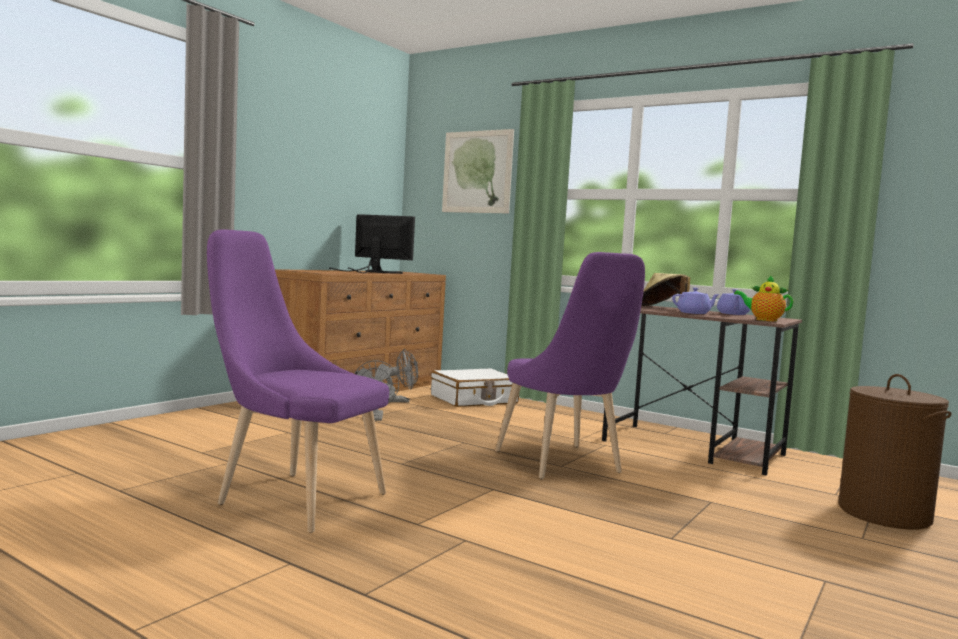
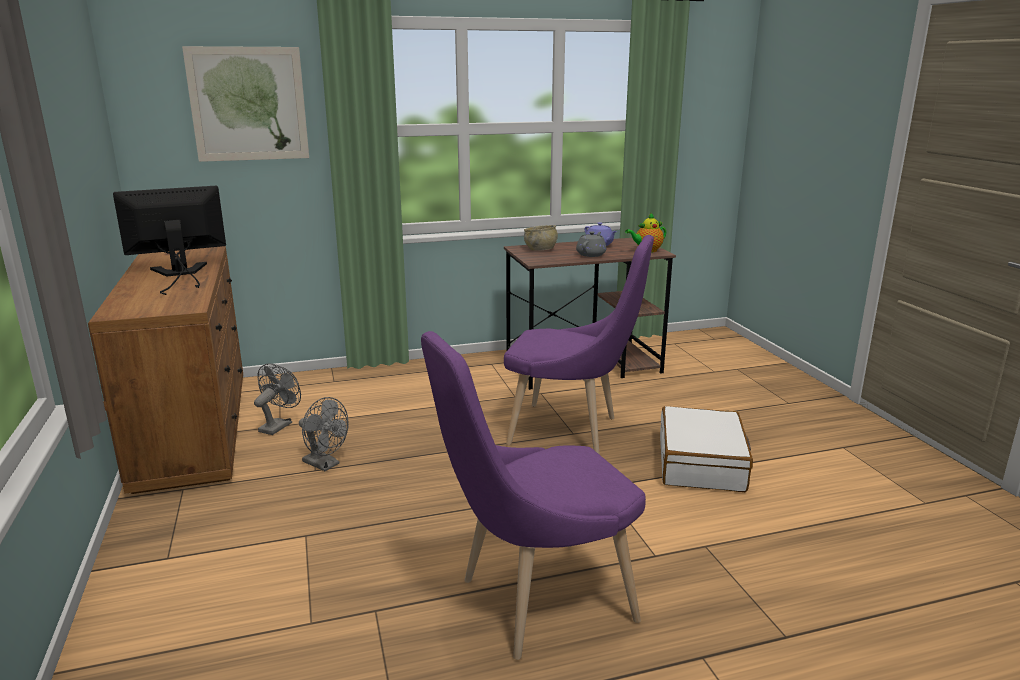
camera: 50 degrees left, 15 degrees up
(474, 400) = (333, 388): white suitcase -> white suitcase (701, 463)
(662, 307) = (540, 249): beige hat -> beige bowl
(694, 313) = (591, 254): purple teapot -> grey teapot
(885, 514) = (757, 376): brown laundry basket -> none

